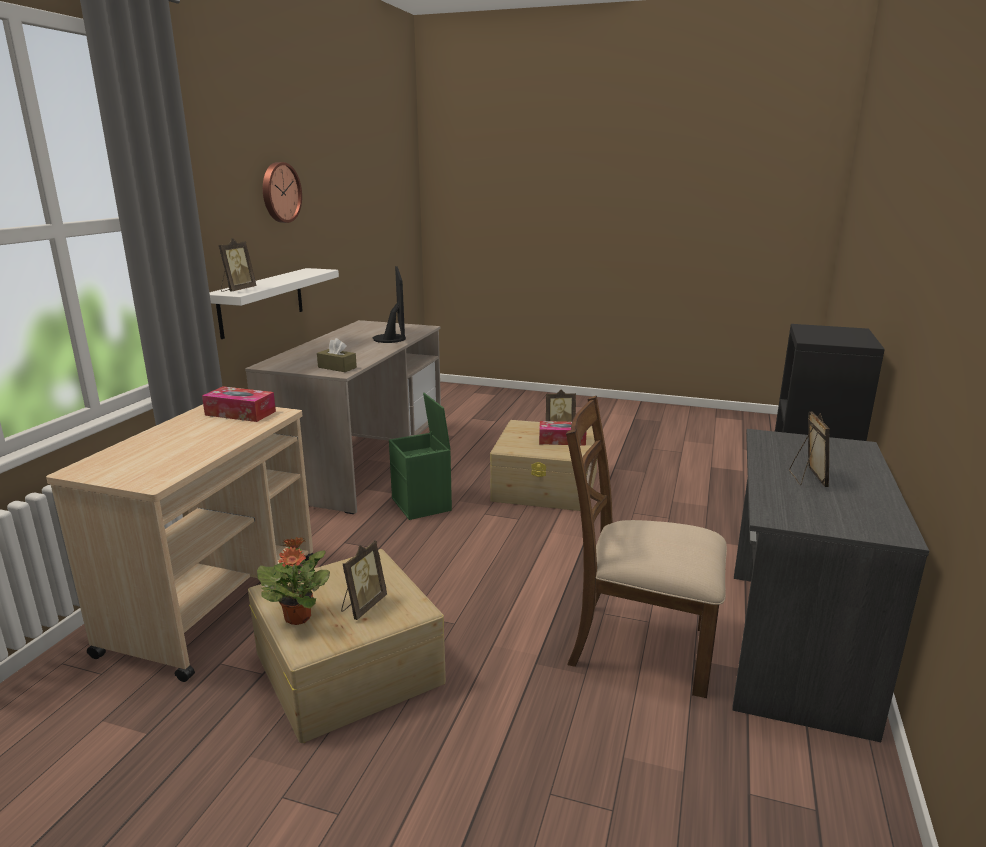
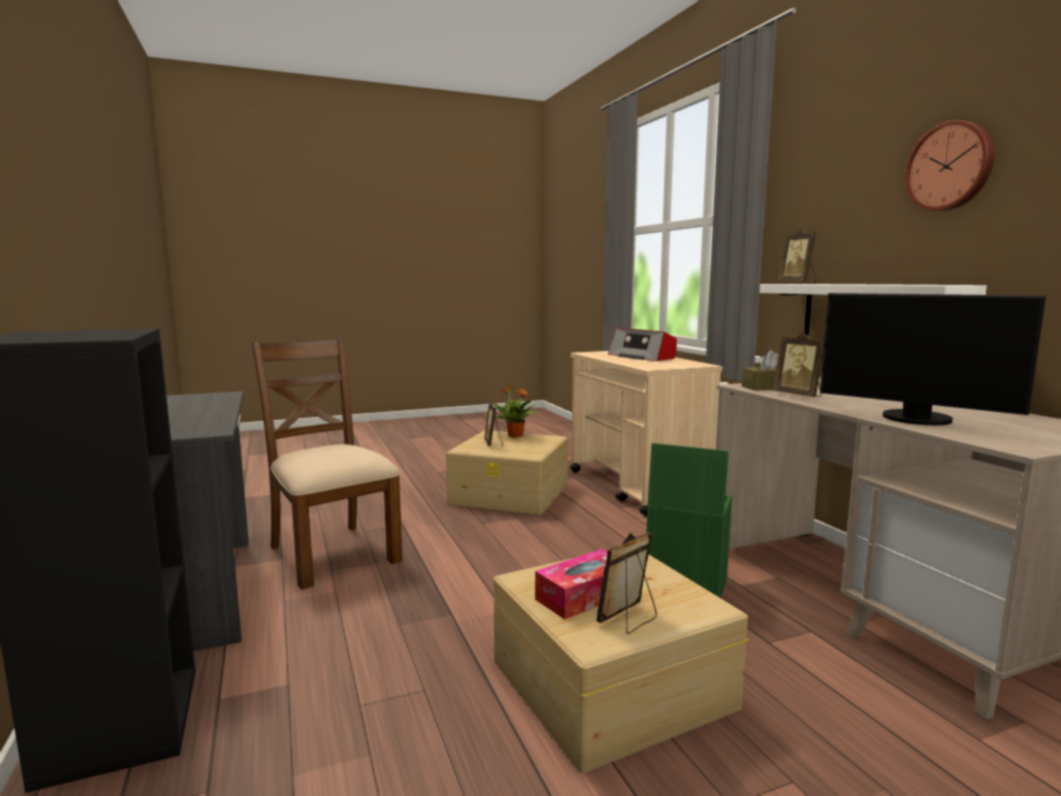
camera: 140 degrees right, 10 degrees down
(170, 441) = (642, 357): none -> radio
(240, 413) = (670, 365): tissue box -> none
(639, 645) = (332, 553): brown chair -> brown chair turned 105 degrees counterclockwise
(807, 478) = (181, 411): picture frame -> picture frame (799, 395)

